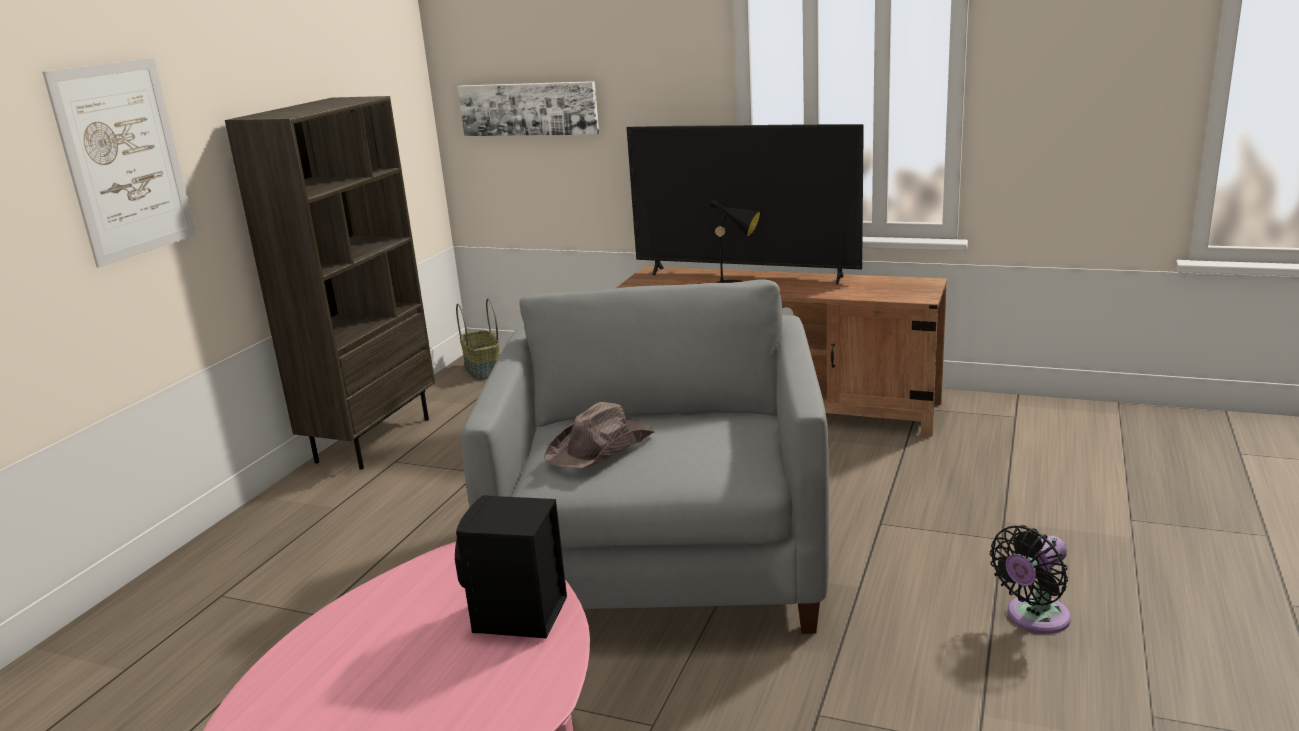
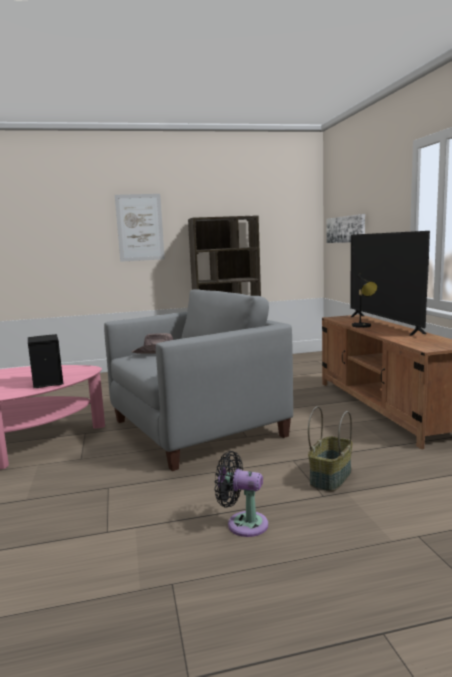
camera: 55 degrees right, 10 degrees down
(482, 370) = (310, 357): basket -> basket (330, 477)

